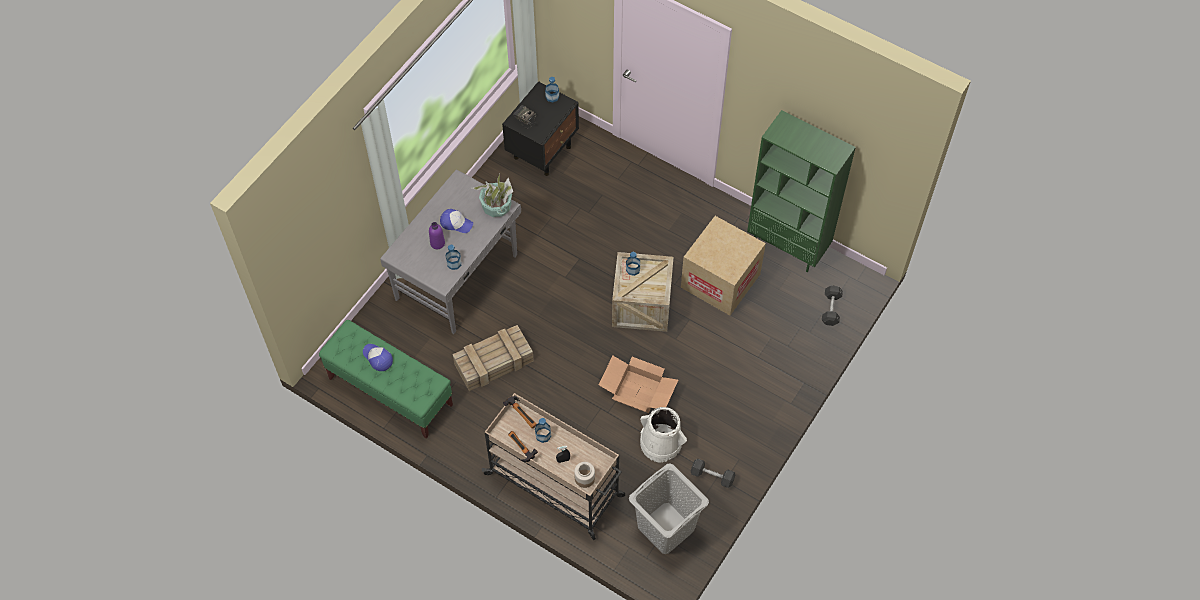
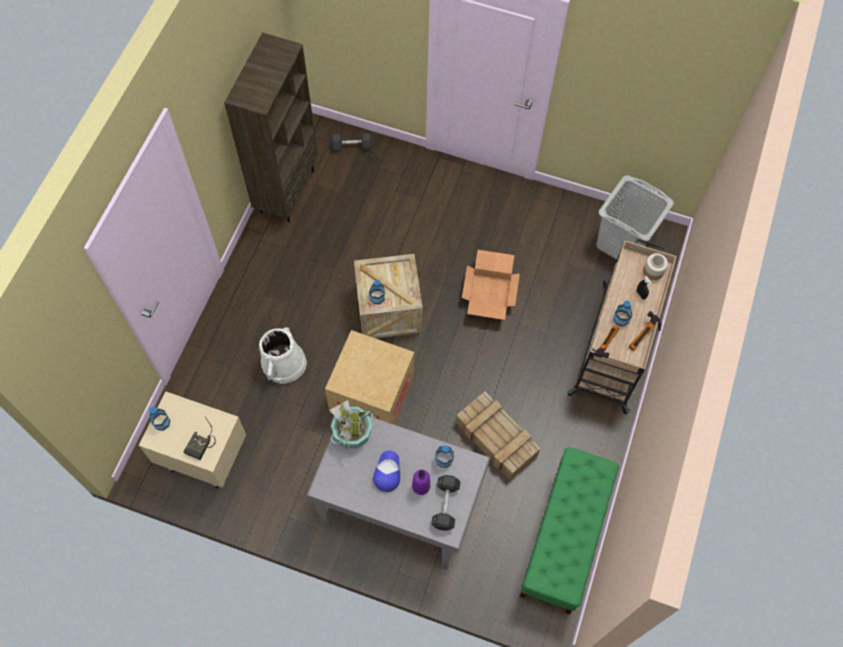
camera: 105 degrees left, 5 degrees up
(377, 358) = (566, 531): cap -> none
(543, 151) = (203, 456): black nightstand -> beige nightstand
(661, 443) = (538, 263): white bucket -> white bucket (284, 364)
(712, 476) = (558, 215): grey dumbbell -> grey dumbbell (445, 505)
(720, 281) = (341, 243): cardboard box -> cardboard box (372, 395)
(788, 246) = (286, 191): green bookcase -> brown bookcase

